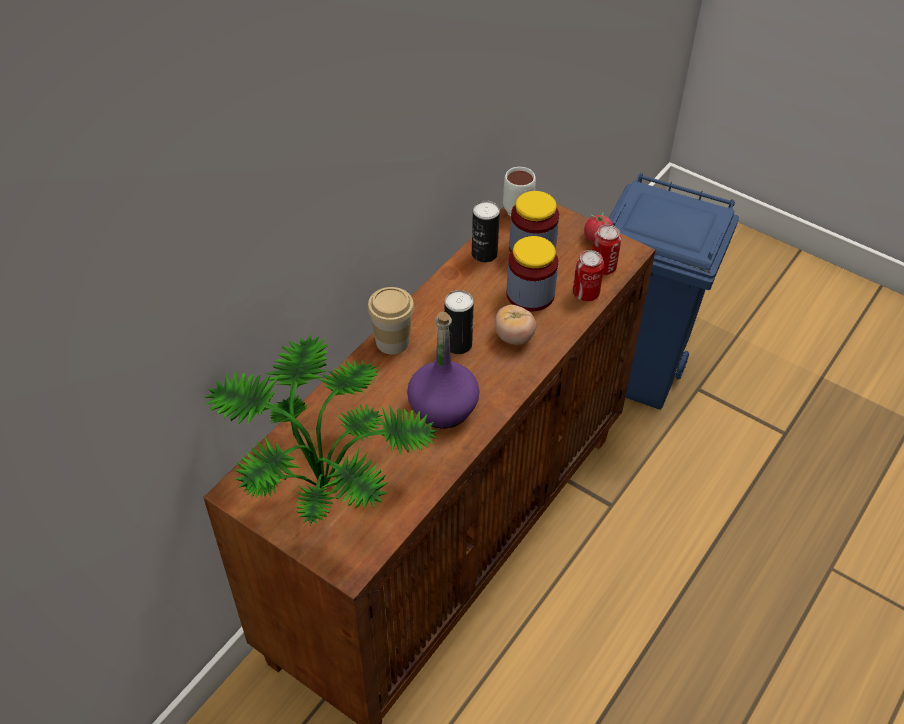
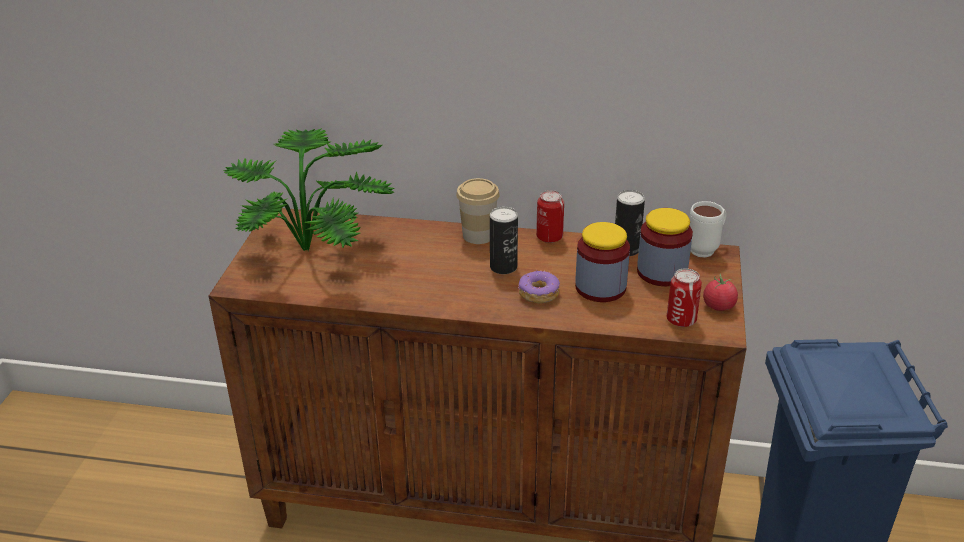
camera: 65 degrees right, 15 degrees down
(443, 407) = (425, 280): purple bottle -> none
(514, 337) = (538, 293): tomato -> donut
(585, 293) = (634, 319): can -> can (549, 237)

